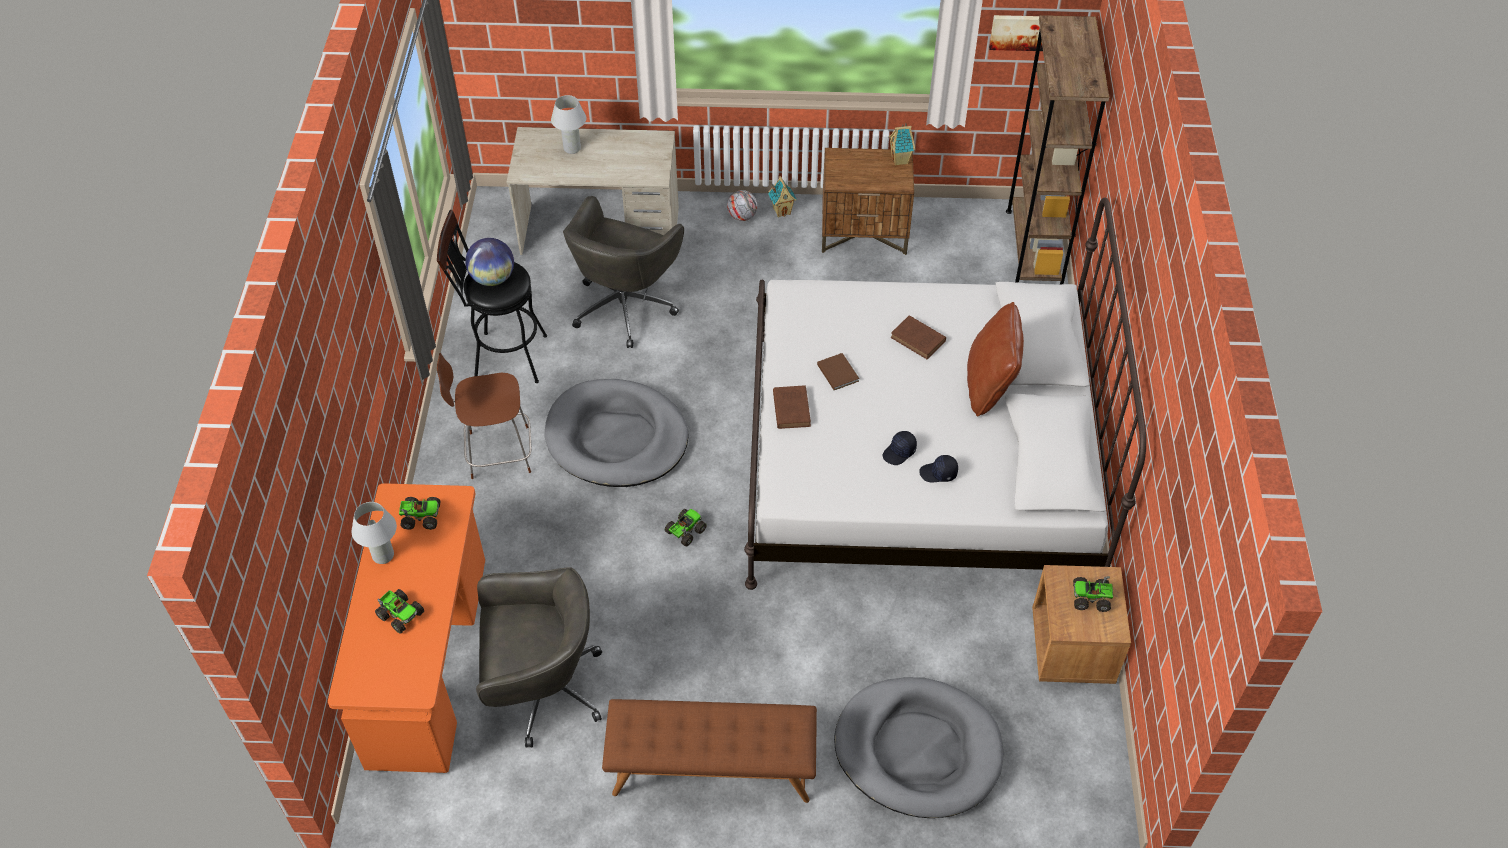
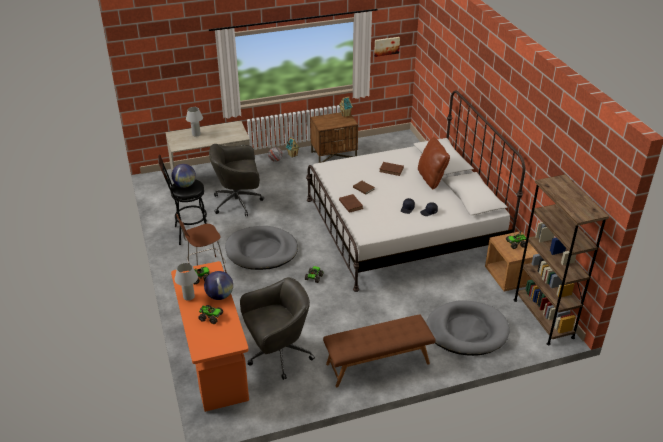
camera: 20 degrees left, 15 degrees down
(437, 570) = (220, 296): none -> globe
(625, 306) = (239, 202): grey office chair -> grey office chair turned 75 degrees clockwise
(1034, 248) = (410, 146): brown bookcase -> brown bookcase (543, 318)

